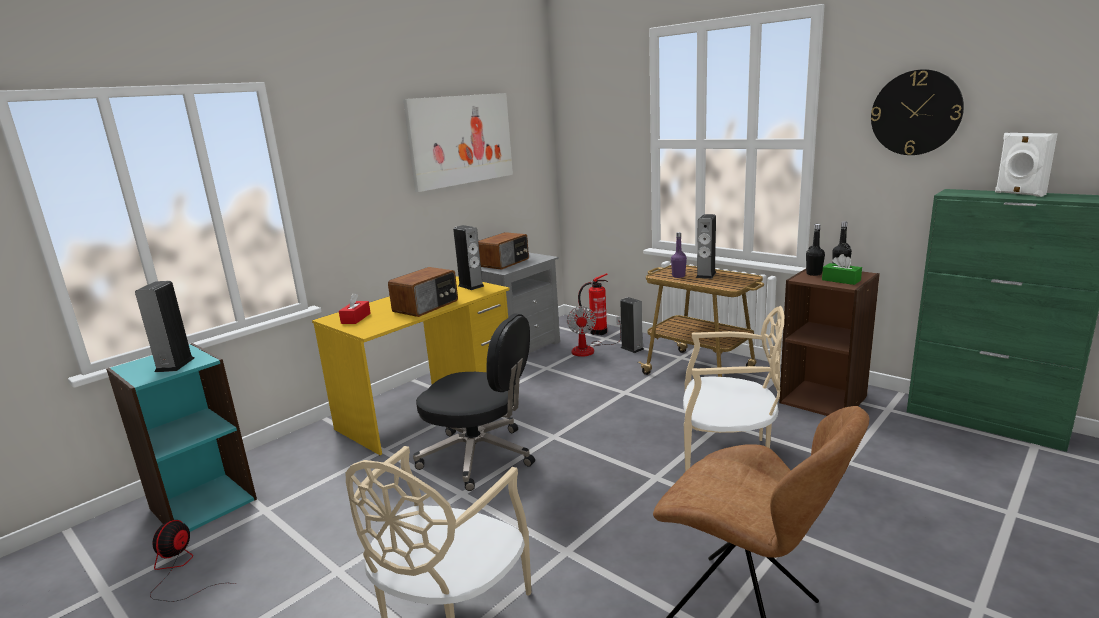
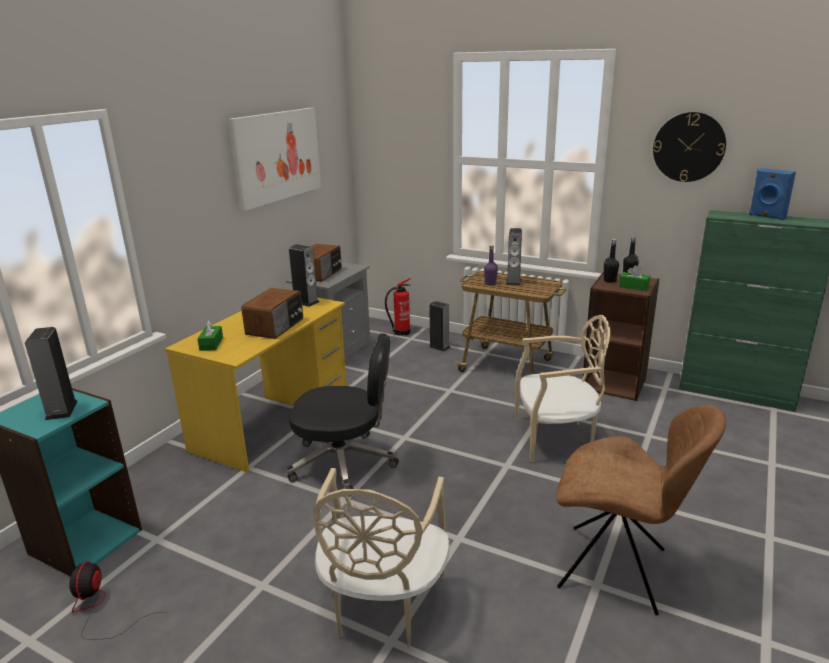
camera: 15 degrees left, 5 degrees up
(356, 318) = (211, 344): red tissue box -> green tissue box
(589, 349) = (401, 350): fan -> none
(1019, 194) = (766, 217): white speaker -> blue speaker

